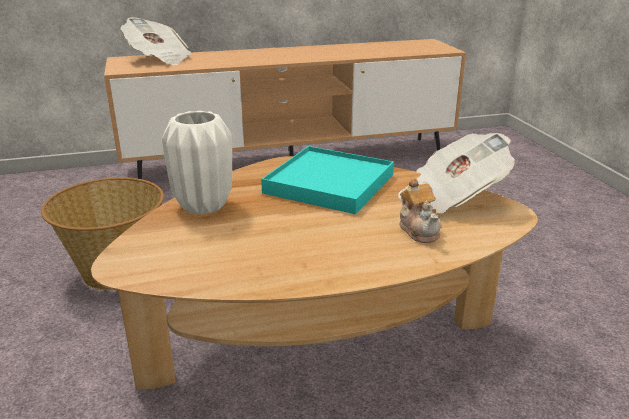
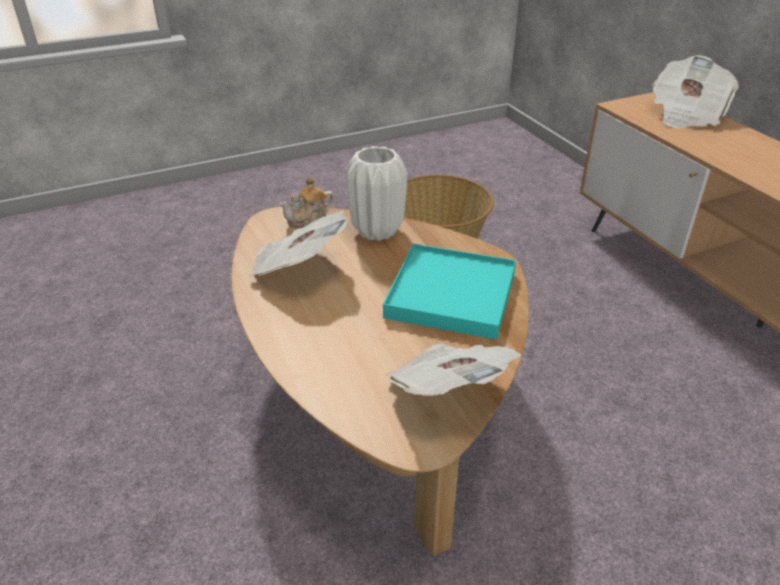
camera: 80 degrees right, 10 degrees up
(248, 253) = (298, 267): none -> newspaper
(419, 230) = (358, 363): teapot -> teapot (308, 220)

